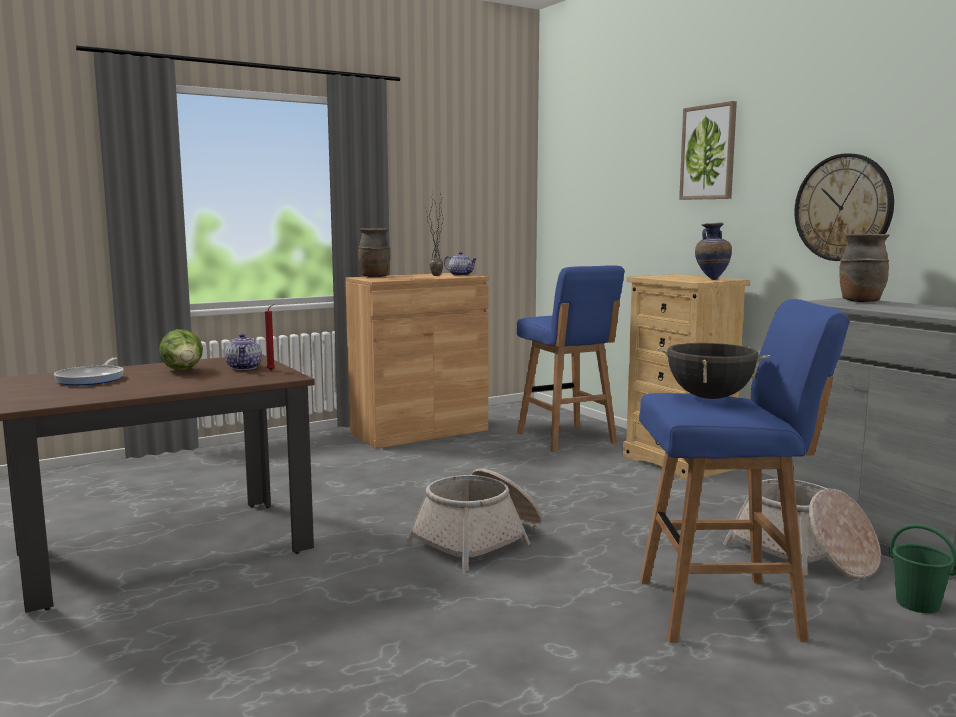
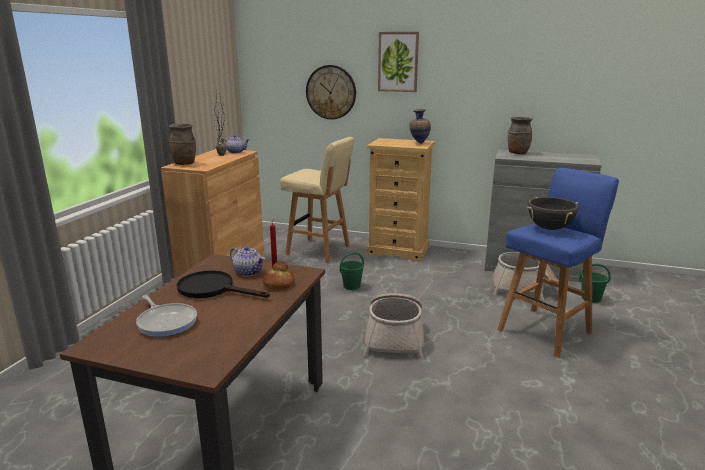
camera: 40 degrees left, 10 degrees up
(183, 370) = (213, 289): lettuce -> black frying pan
(237, 378) = (278, 285): none -> bread
(534, 480) = (352, 286): none -> green bucket
(567, 438) = (319, 251): blue stool -> beige stool
(843, 207) = (493, 100): wall clock -> wall clock (331, 92)

